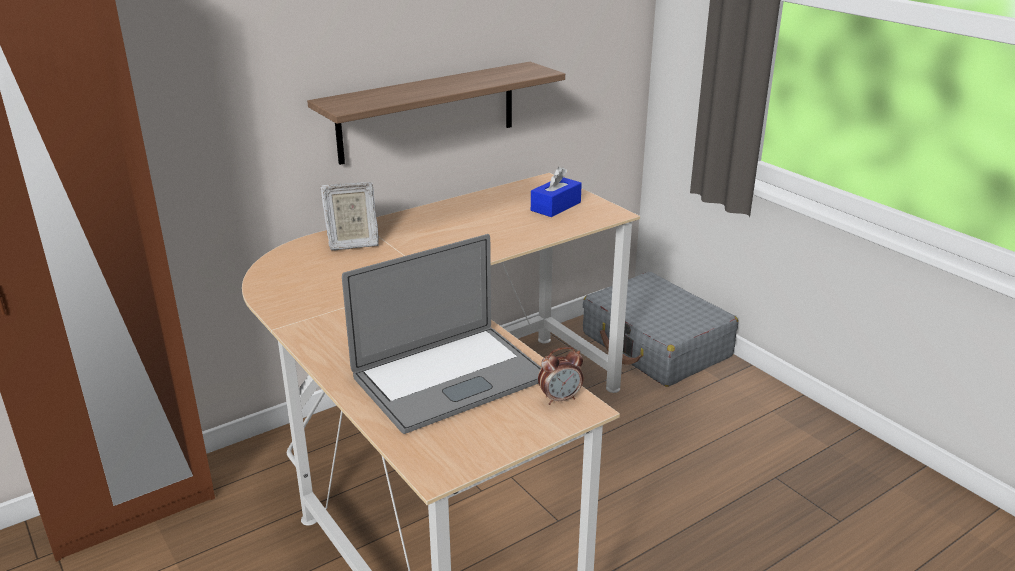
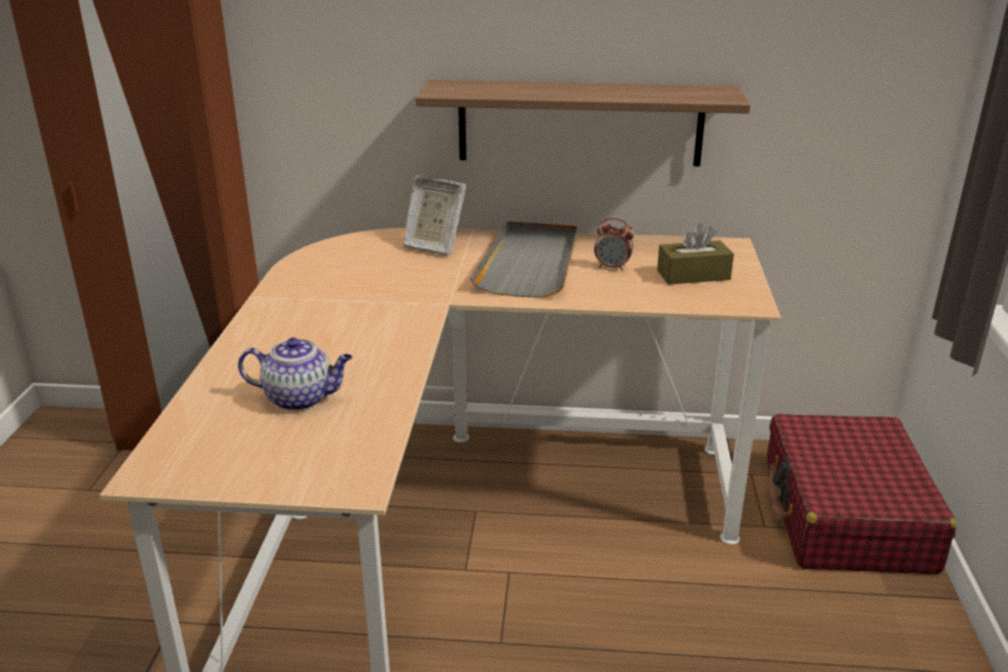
camera: 40 degrees right, 0 degrees up
(443, 232) = (530, 263): none -> grey tray
(450, 378) = (301, 398): laptop -> teapot
(555, 206) = (693, 275): blue tissue box -> brown tissue box
(560, 399) = (355, 466): alarm clock -> alarm clock (612, 267)
(656, 345) = (845, 515): grey suitcase -> red suitcase

